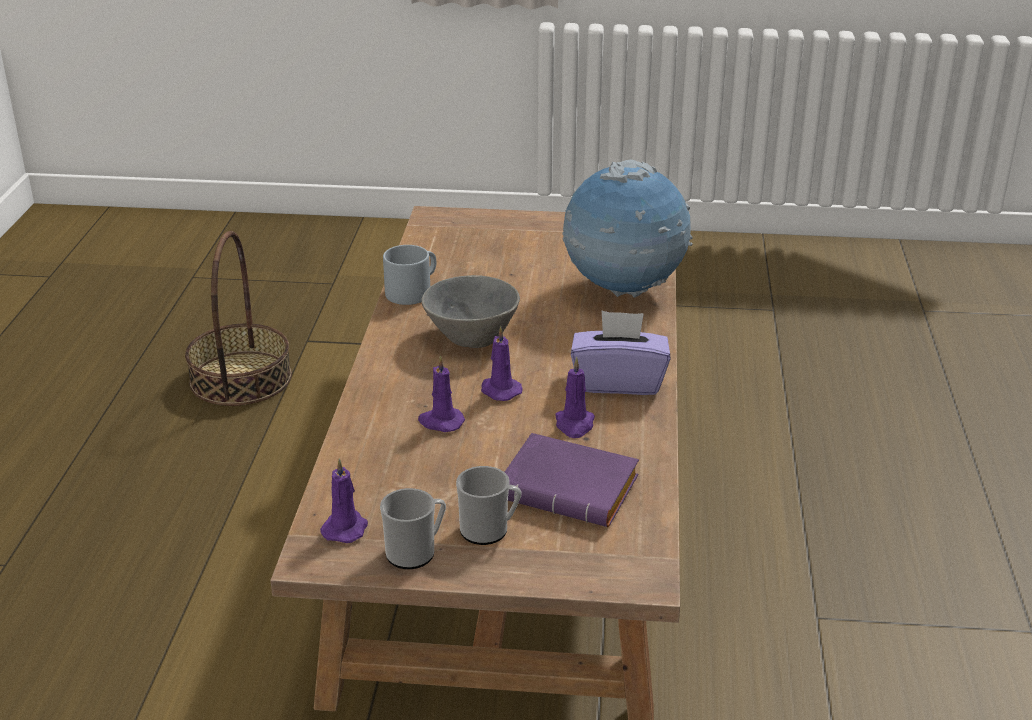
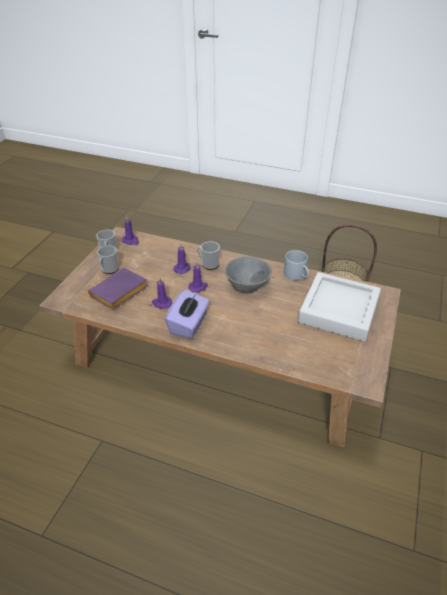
camera: 105 degrees right, 10 degrees up
(411, 391) = (208, 264): none -> mug
(500, 249) = (338, 311): none -> grey tray
(623, 291) = (278, 348): globe -> none

